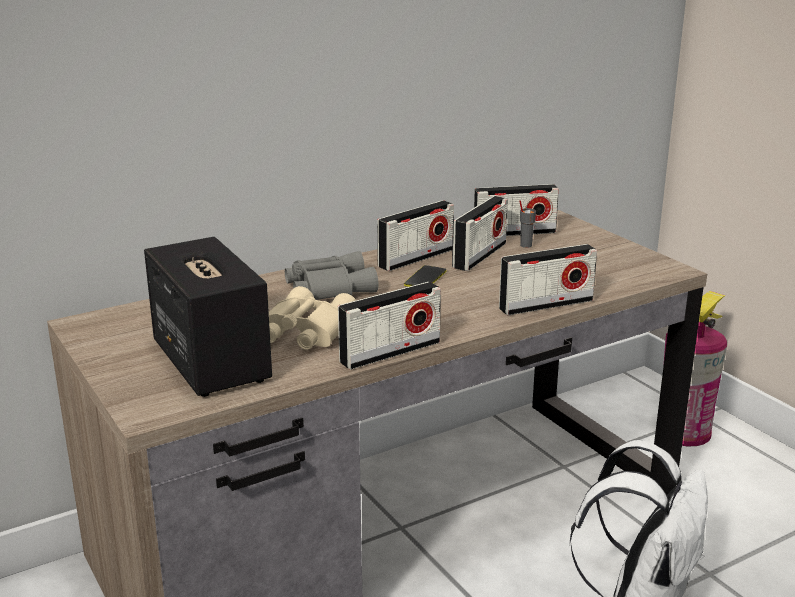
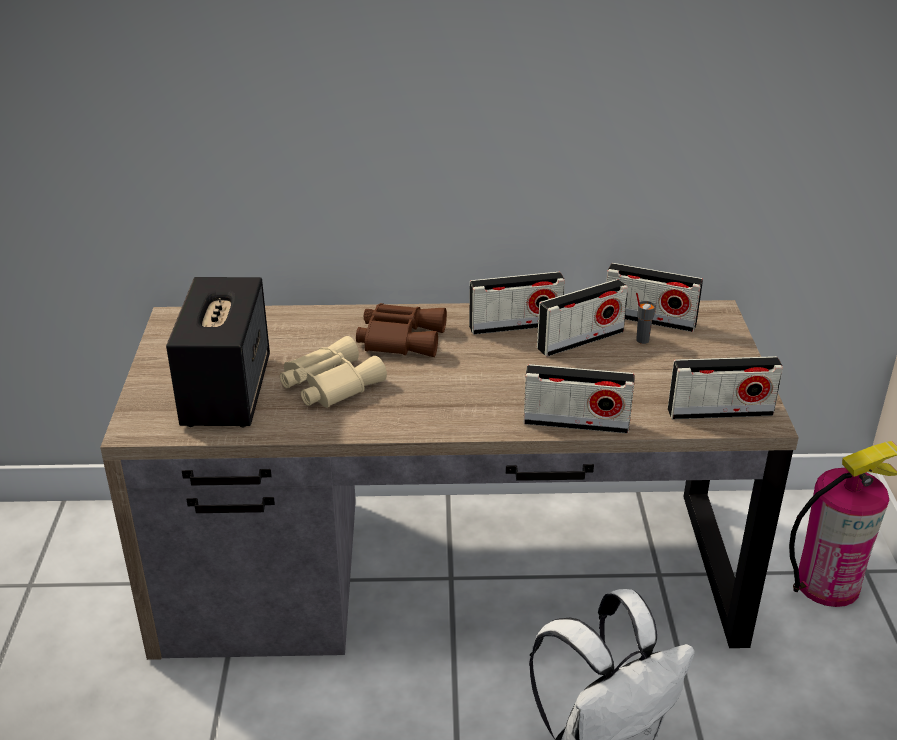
camera: 30 degrees right, 10 degrees up
(328, 287) = (400, 337): grey binoculars -> brown binoculars
(390, 352) = (375, 431): radio -> radio (720, 412)
(425, 278) = (497, 353): phone -> none

